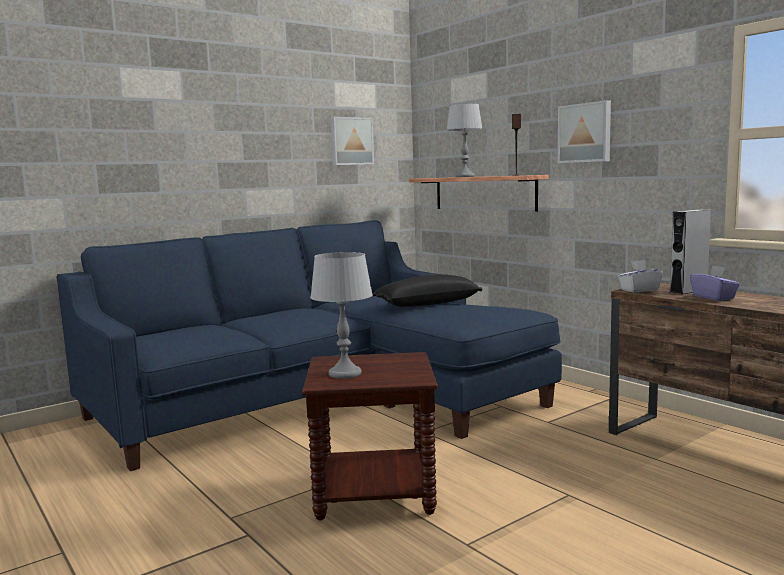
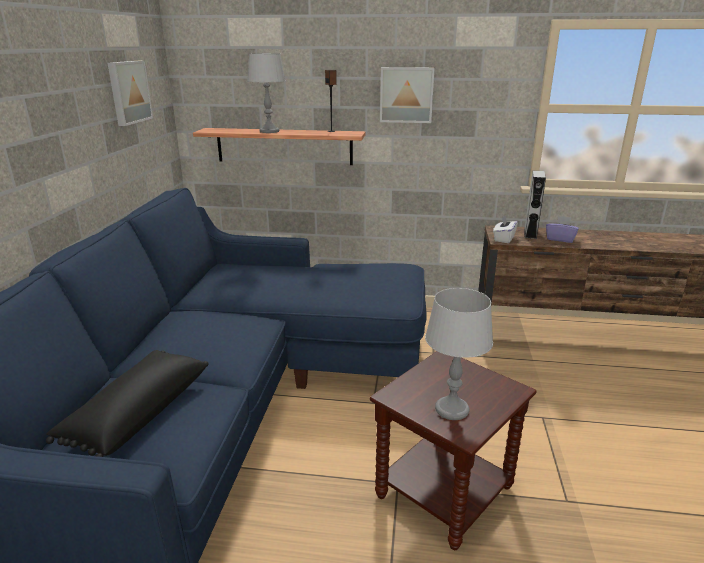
camera: 45 degrees left, 15 degrees up
(427, 304) = (312, 279): black pillow -> black pillow (137, 413)

